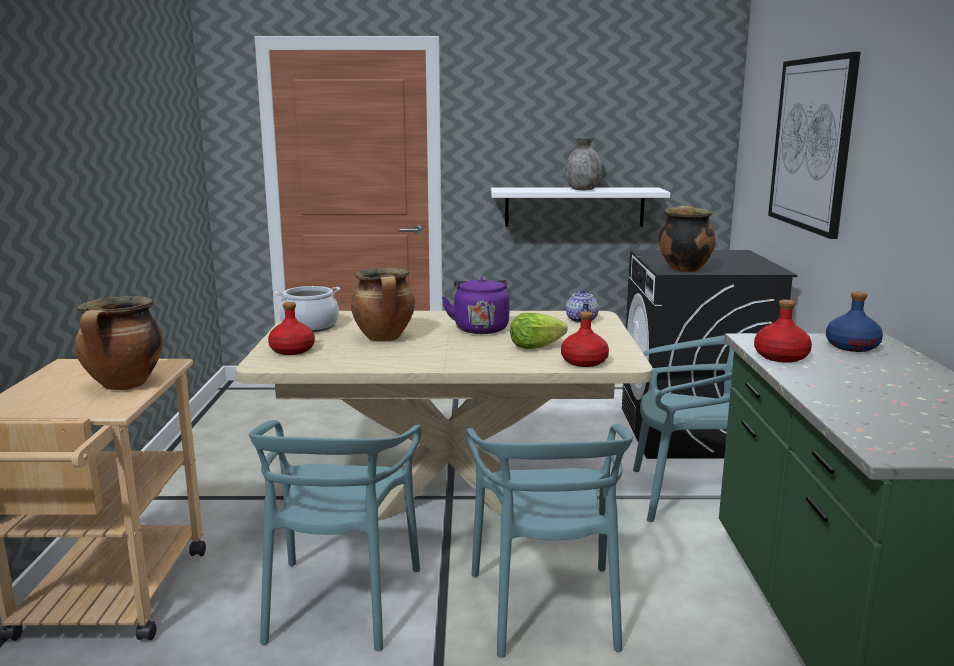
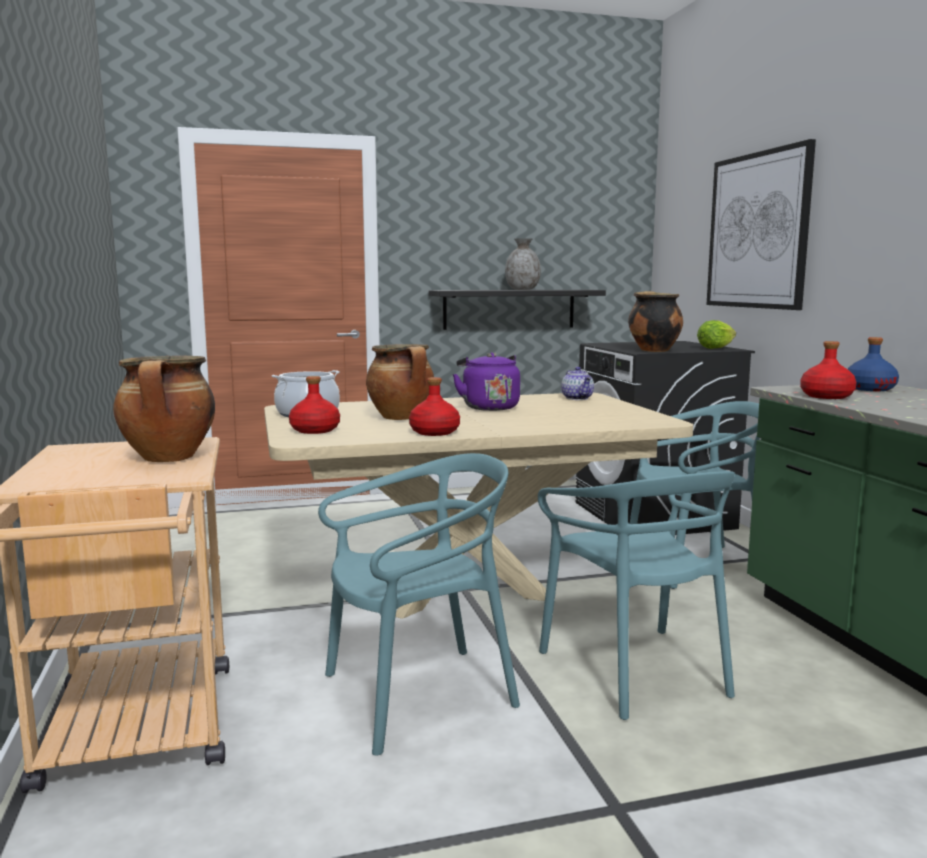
camera: 15 degrees left, 5 degrees down
(339, 602) = (418, 695): turquoise chair -> turquoise chair turned 105 degrees counterclockwise
(535, 347) = (562, 416): lettuce -> lettuce (715, 348)
(574, 207) = (509, 309): white shelf -> black shelf
(583, 362) = (624, 423): red bottle -> red bottle (434, 432)

